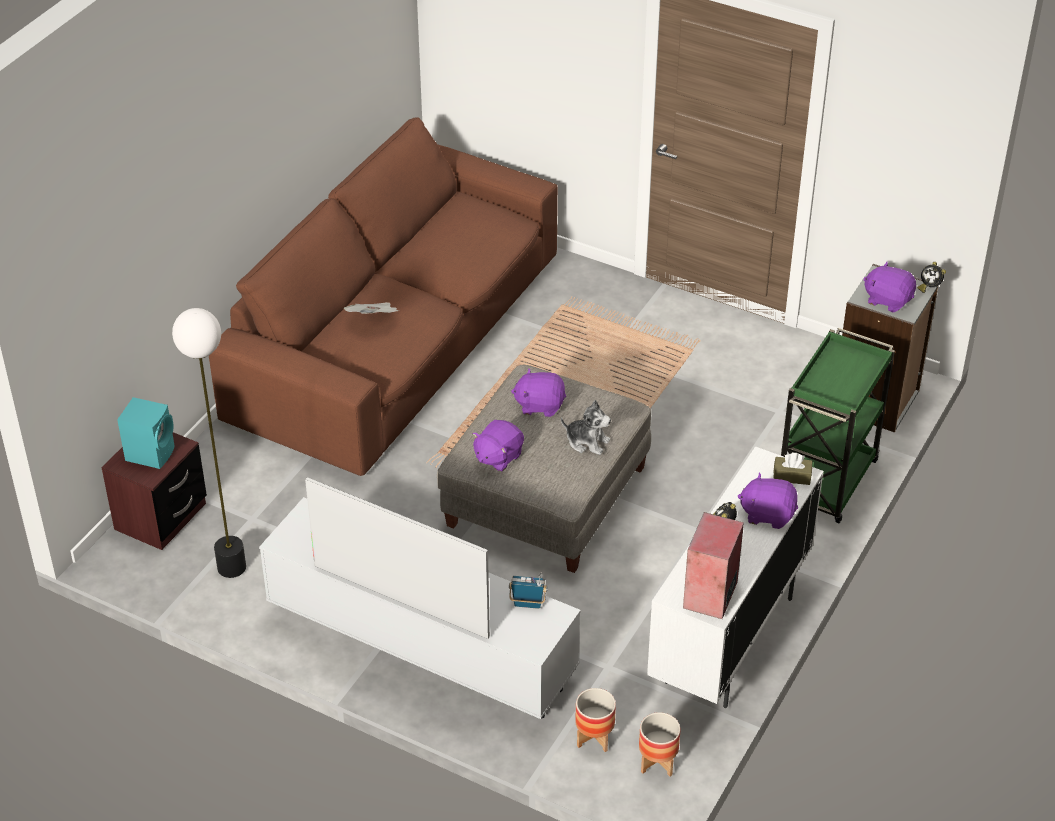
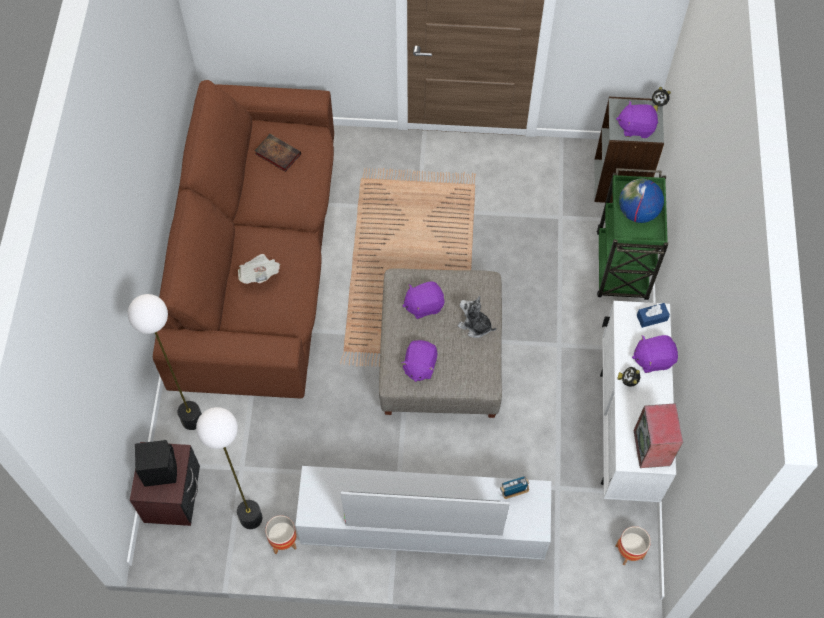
camera: 25 degrees left, 20 degrees up
(151, 453) = (160, 470): turquoise speaker -> black speaker
(228, 457) = (191, 419): none -> floor lamp
(463, 224) = (276, 154): none -> book
(587, 442) = (475, 326): plush toy -> plush toy turned 150 degrees counterclockwise
(594, 738) = (578, 551): planter -> planter (283, 541)
(792, 476) = (652, 318): brown tissue box -> blue tissue box
(839, 376) = (637, 212): none -> globe

